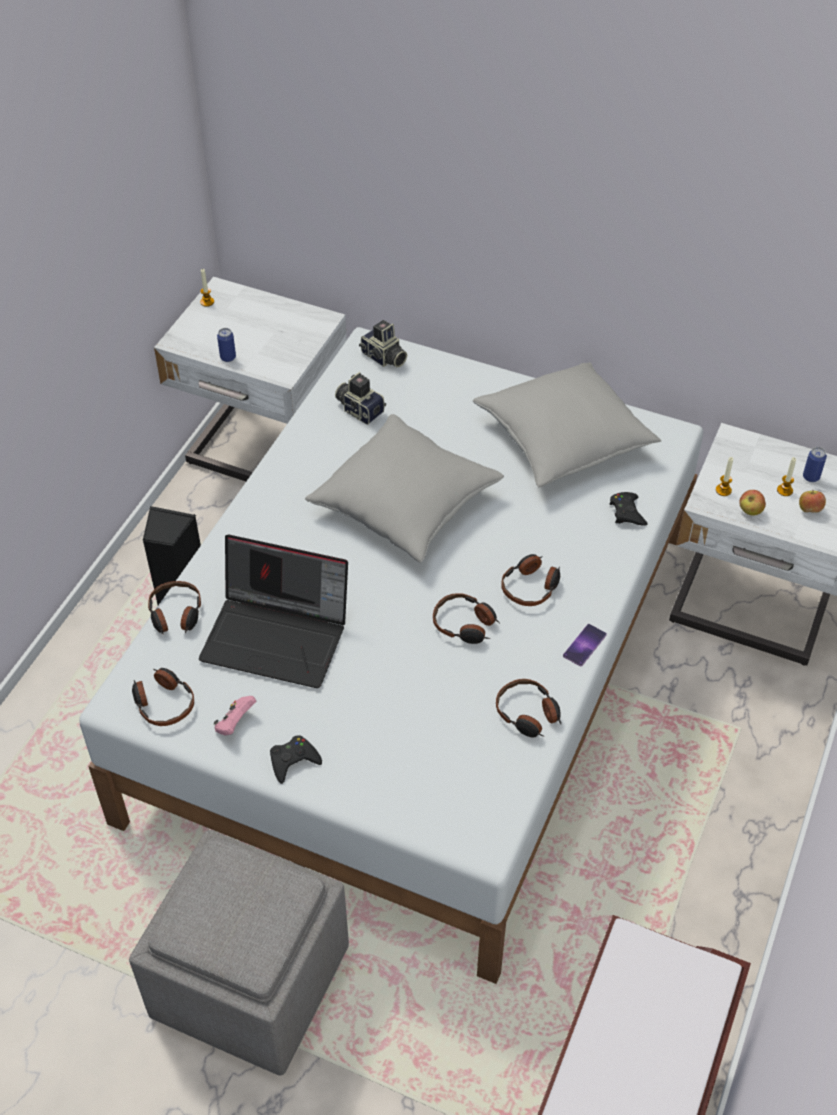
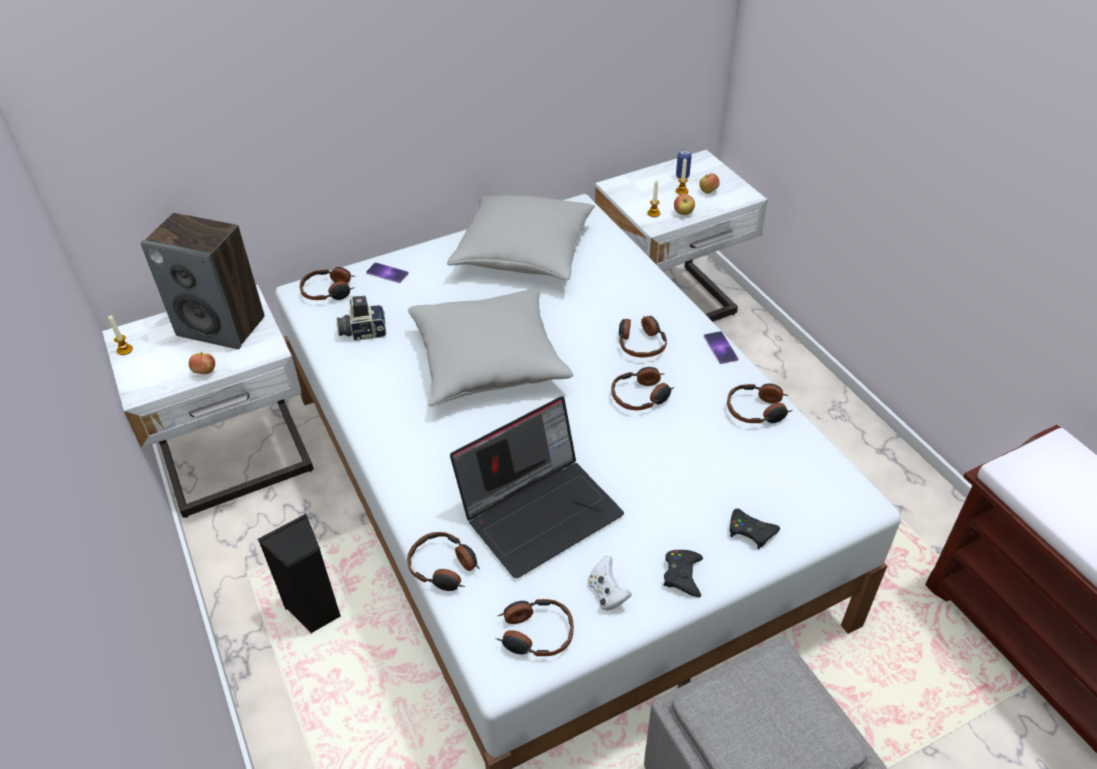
camera: 50 degrees left, 5 degrees down
(228, 357) = (205, 372): can -> apple
(235, 724) = (607, 593): pink game controller -> white game controller
(281, 330) = (222, 326): none -> speaker
(383, 358) = (329, 291): camera -> headphones
(442, 375) = (387, 273): none -> phone
(627, 512) = (623, 263): black game controller -> black game controller (751, 531)

